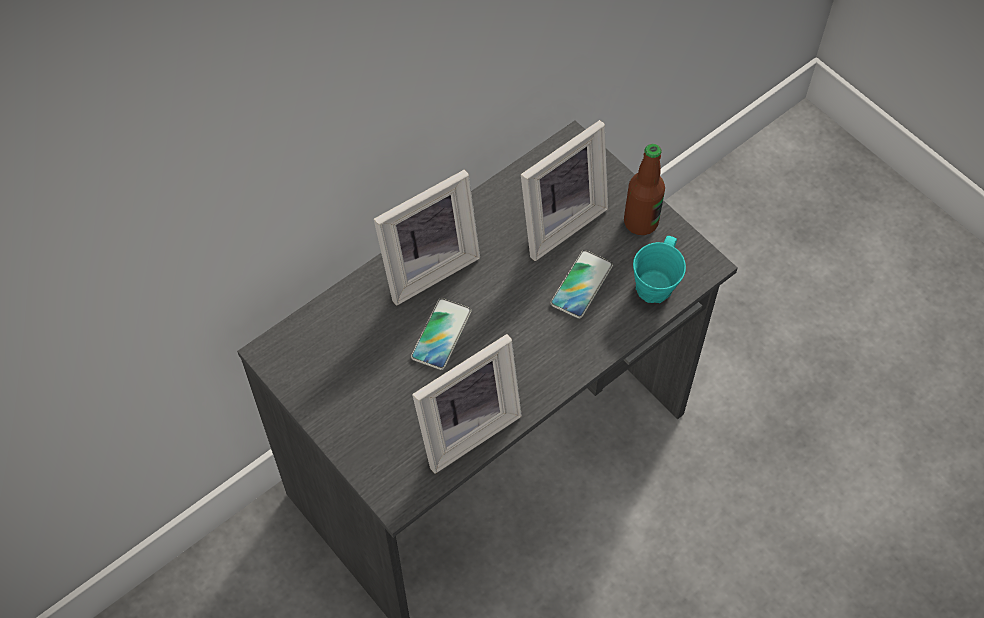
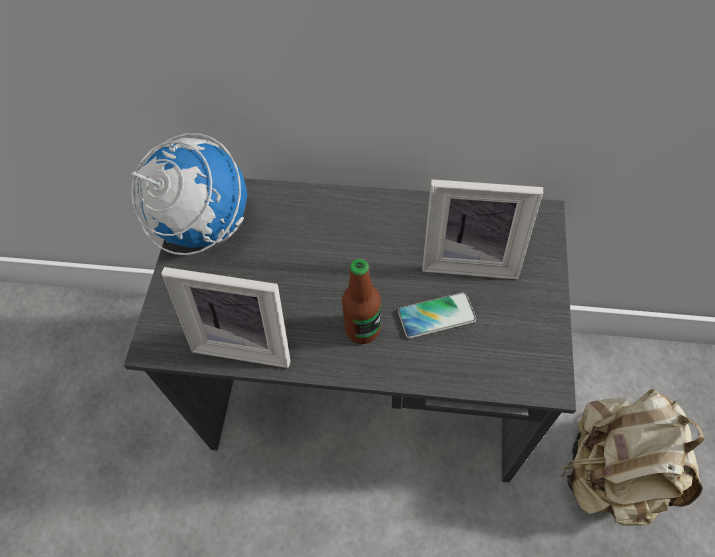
camera: 50 degrees right, 0 degrees up
(315, 378) = (203, 226): none -> globe
(426, 266) = (348, 215): picture frame -> none
(441, 334) = (305, 266): phone -> none
(640, 222) = (533, 309): bottle -> bottle (363, 329)
(655, 286) = (491, 365): turquoise mug -> none
(749, 332) = (612, 472): none -> beige backpack

